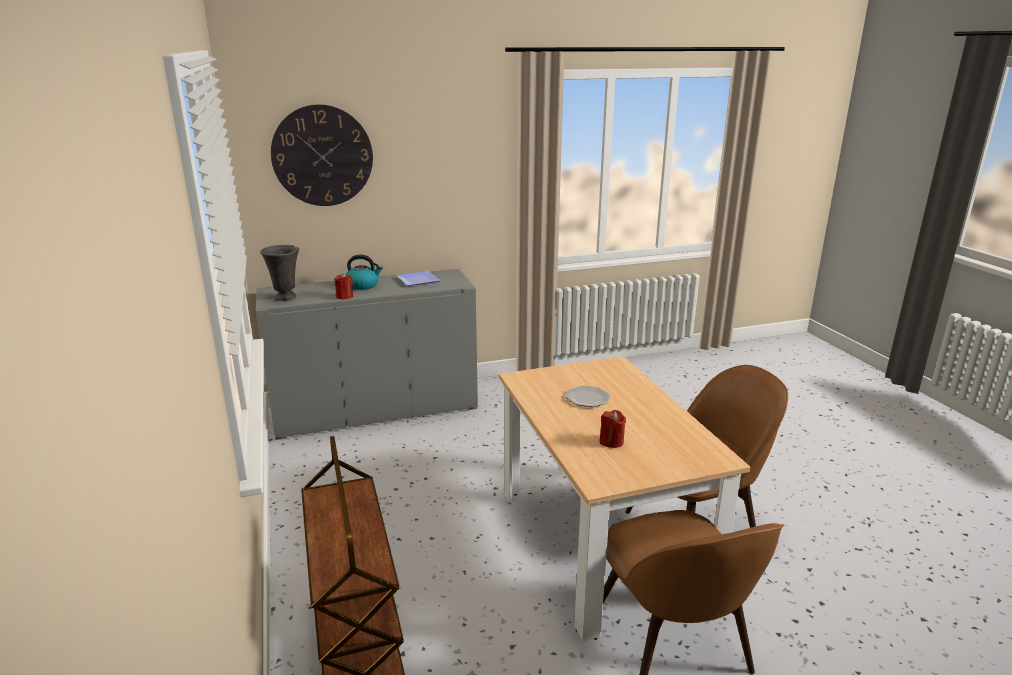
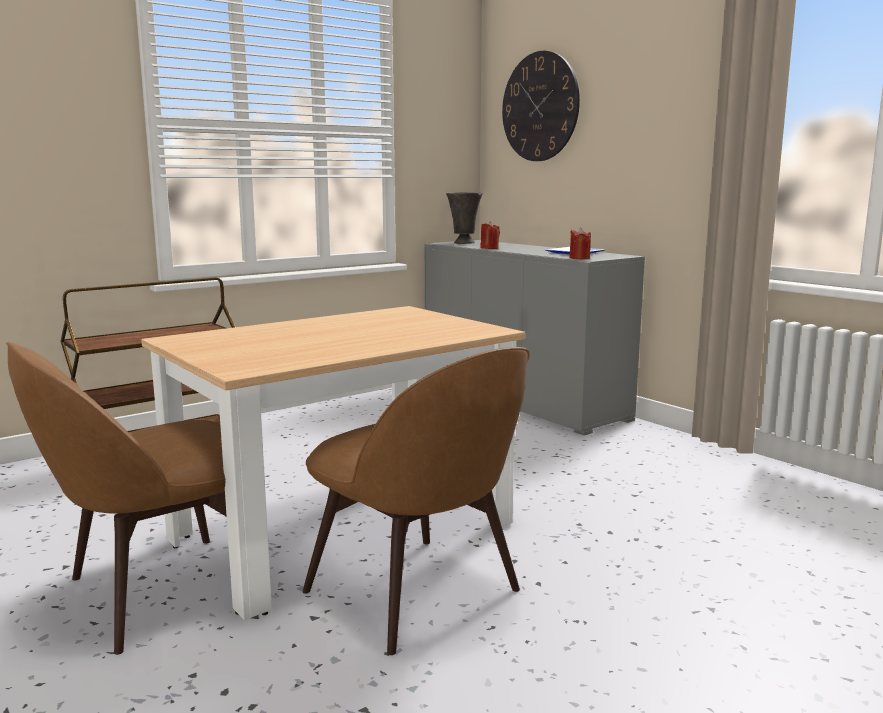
camera: 70 degrees right, 10 degrees down
(363, 285) = (529, 248): kettle -> none
(587, 398) = (373, 327): plate -> none
(611, 441) = (266, 338): red candle -> red candle (579, 258)

